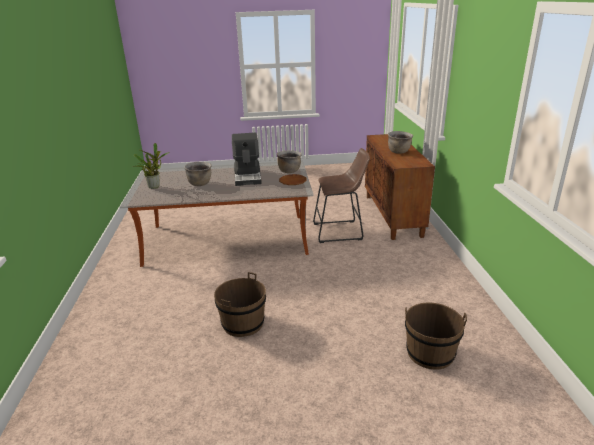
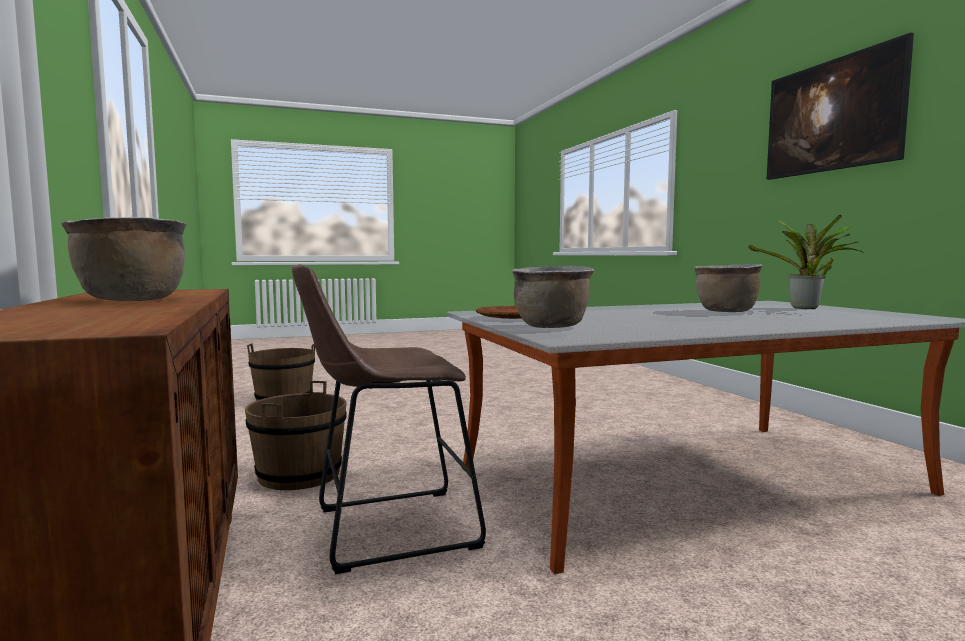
camera: 165 degrees right, 20 degrees down
(48, 117) = (830, 143): none -> picture
(243, 323) = (512, 401): brown bucket -> brown bucket (299, 475)
(248, 176) = (645, 319): coffee machine -> none

